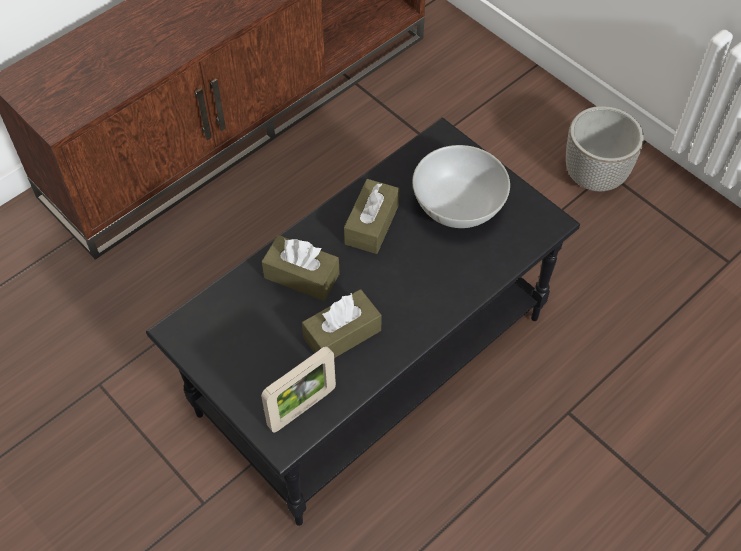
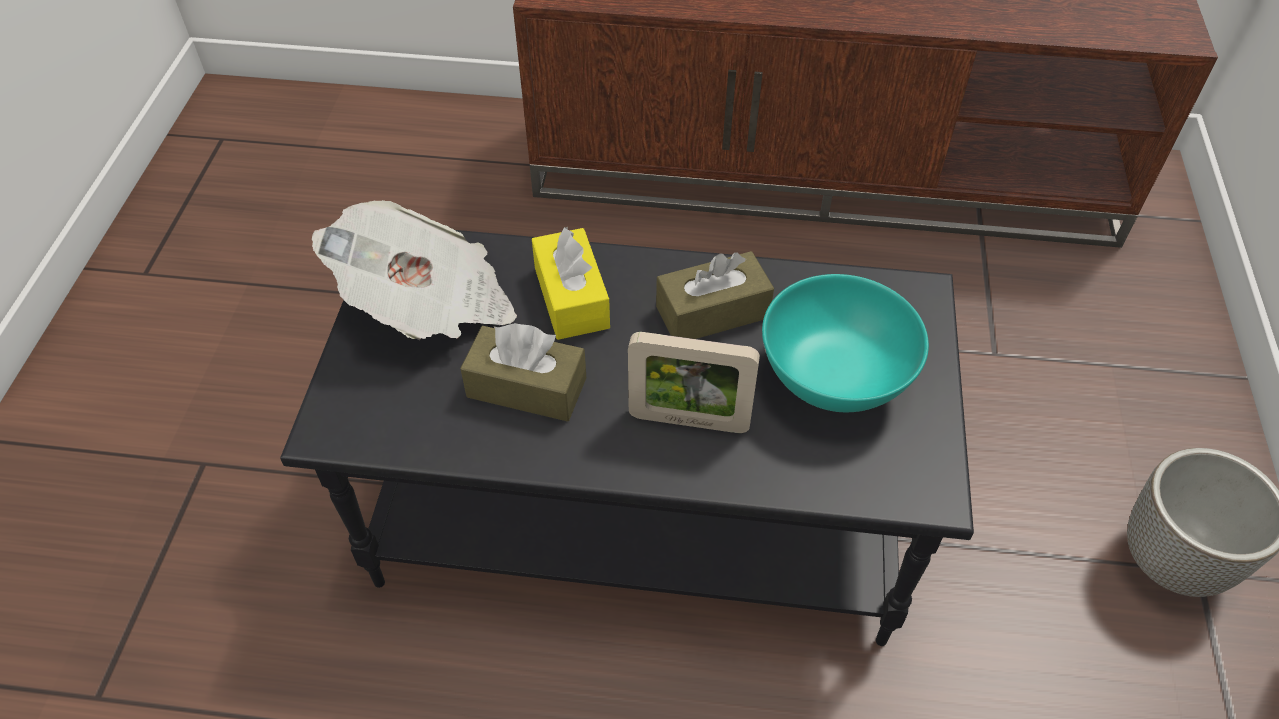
camera: 50 degrees right, 5 degrees down
(240, 342) = (428, 305): none -> newspaper
(301, 276) = (571, 297): brown tissue box -> yellow tissue box
(302, 408) = (387, 418): picture frame -> picture frame (689, 420)
(458, 208) = (835, 379): white bowl -> turquoise bowl

